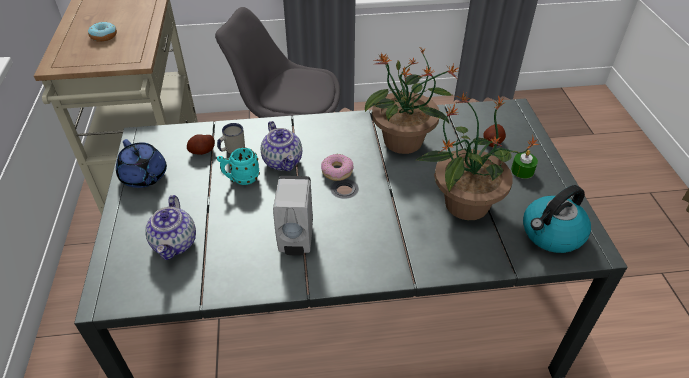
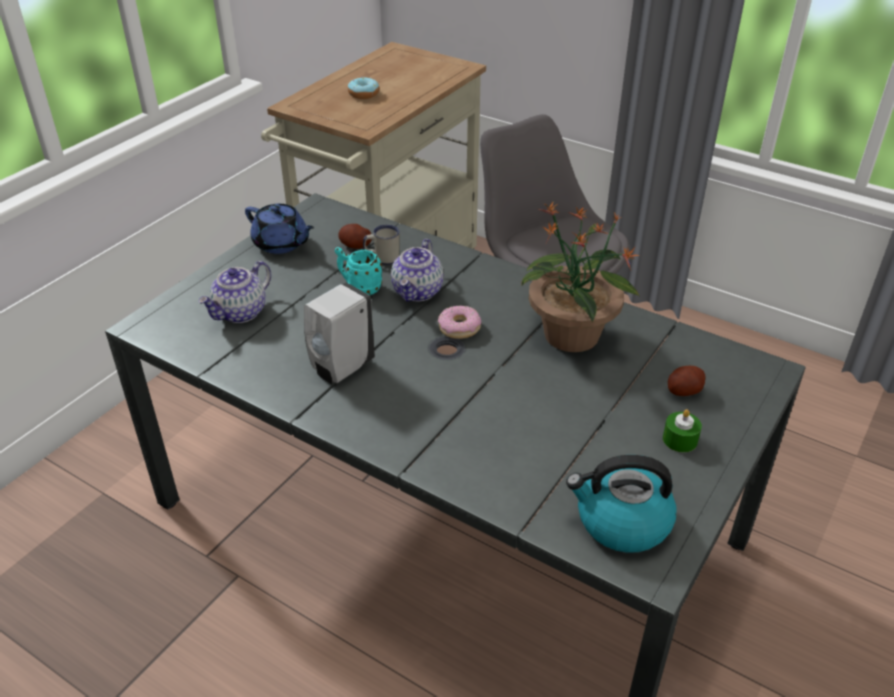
camera: 40 degrees right, 5 degrees down
(144, 177) = (281, 244): blue teapot -> blue teapot turned 60 degrees counterclockwise
(465, 204) = (557, 433): potted plant -> none

